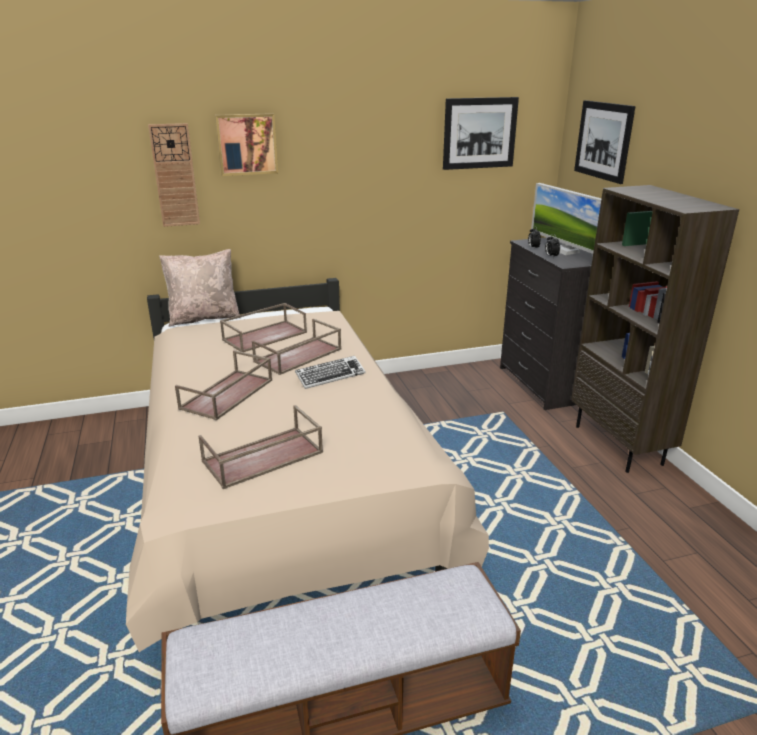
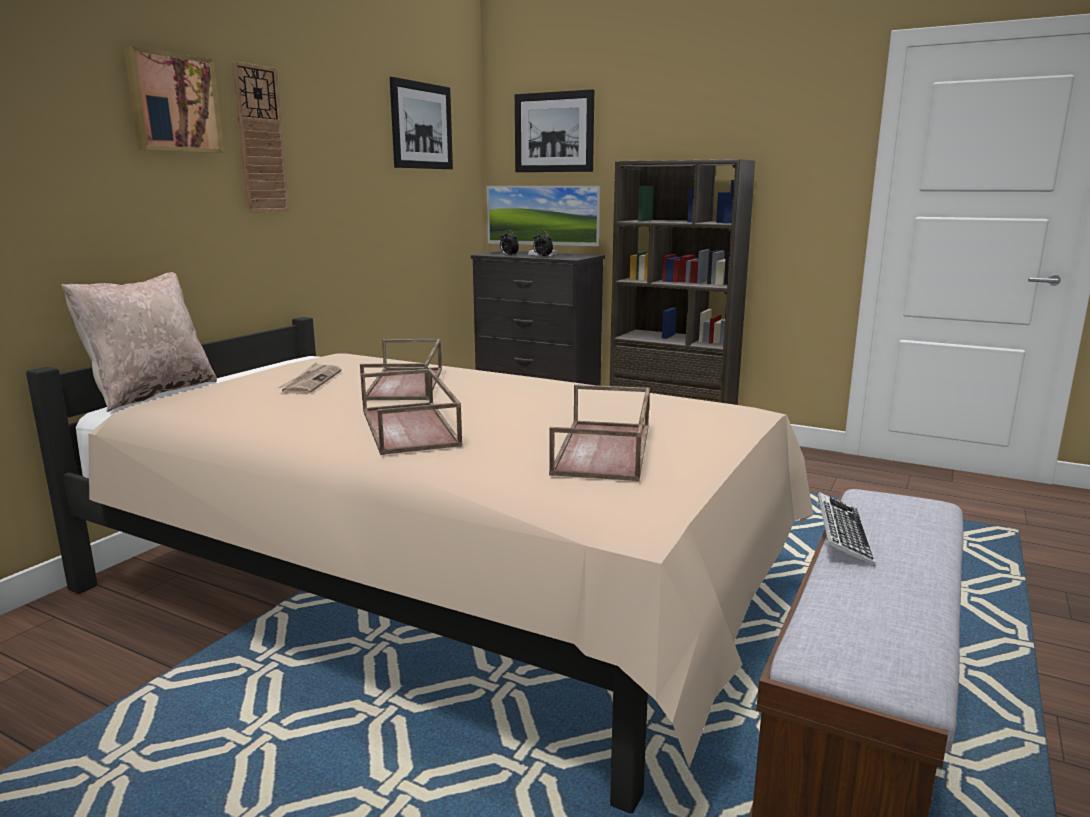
camera: 45 degrees left, 10 degrees down
(175, 176) = (63, 144): wall clock -> wall clock (260, 140)
(265, 335) = (311, 381): brown tray -> newspaper
(330, 376) = (490, 386): keyboard -> keyboard (842, 535)

